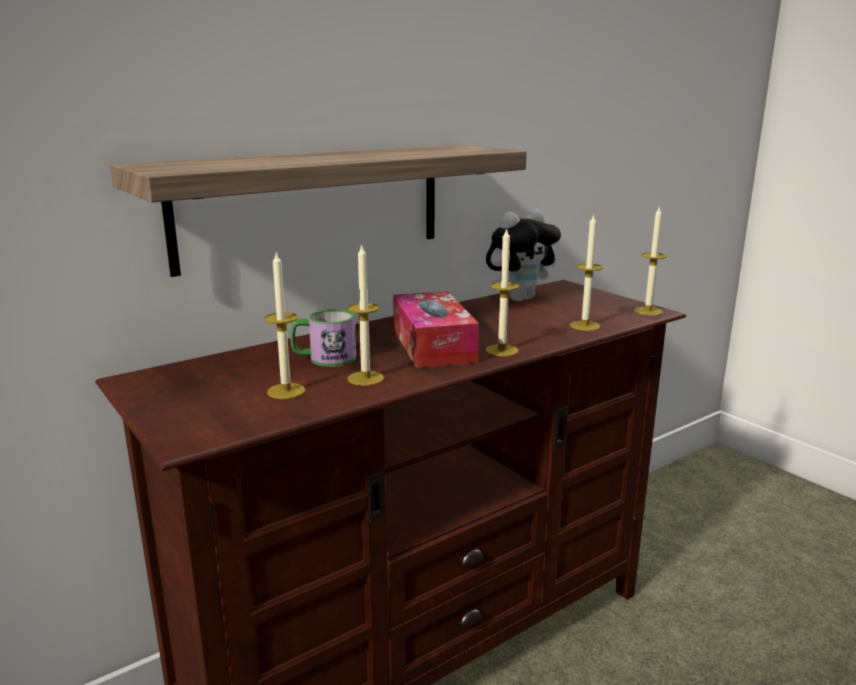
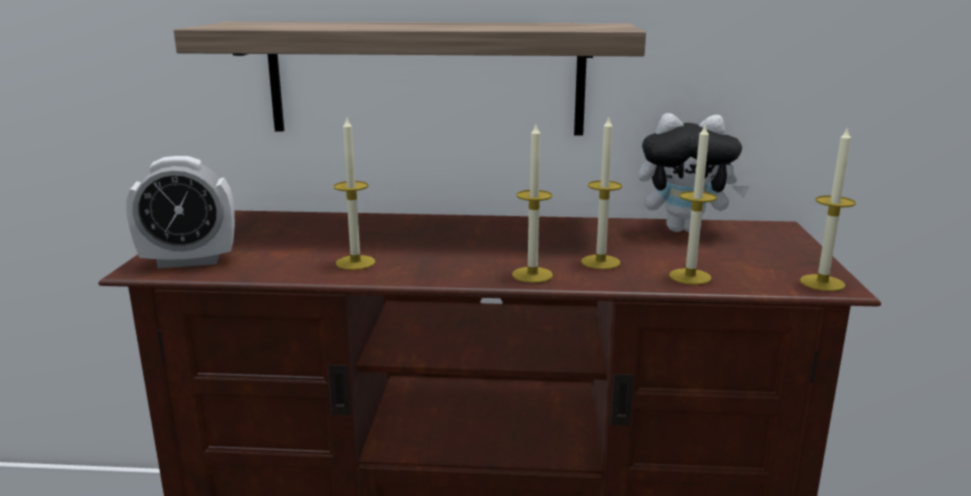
camera: 40 degrees right, 0 degrees up
(217, 421) = (189, 261): none -> alarm clock
(286, 391) = (279, 254): candle -> candle (600, 262)
(324, 359) = (365, 237): mug -> none
(433, 345) = (480, 251): tissue box -> none

